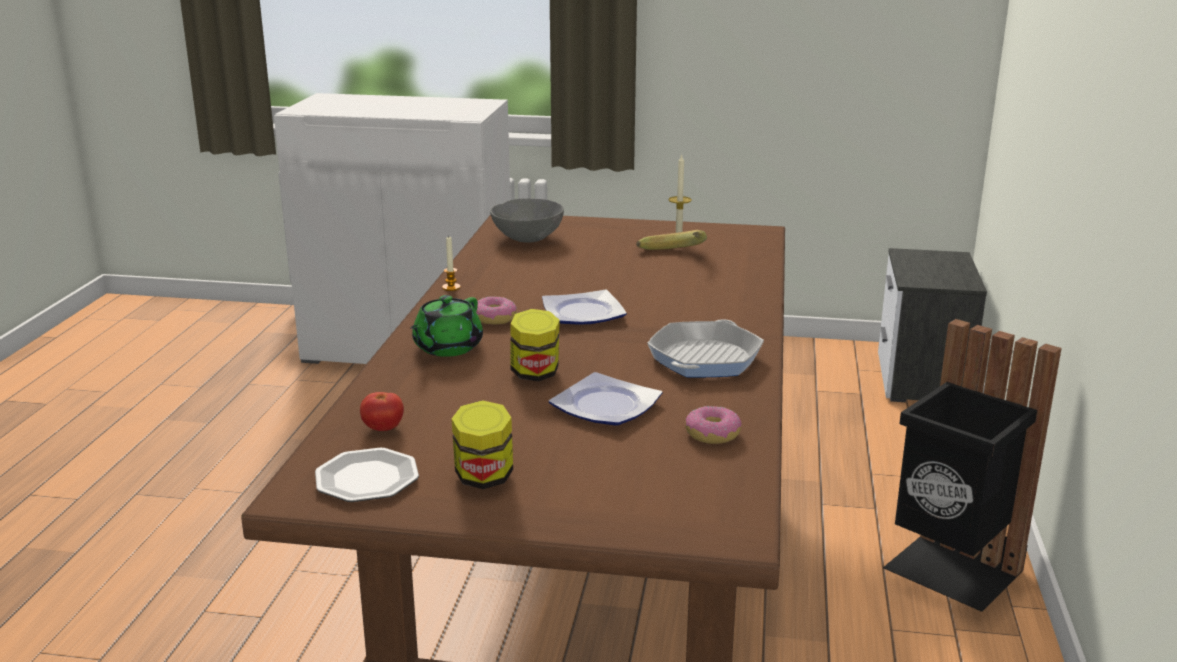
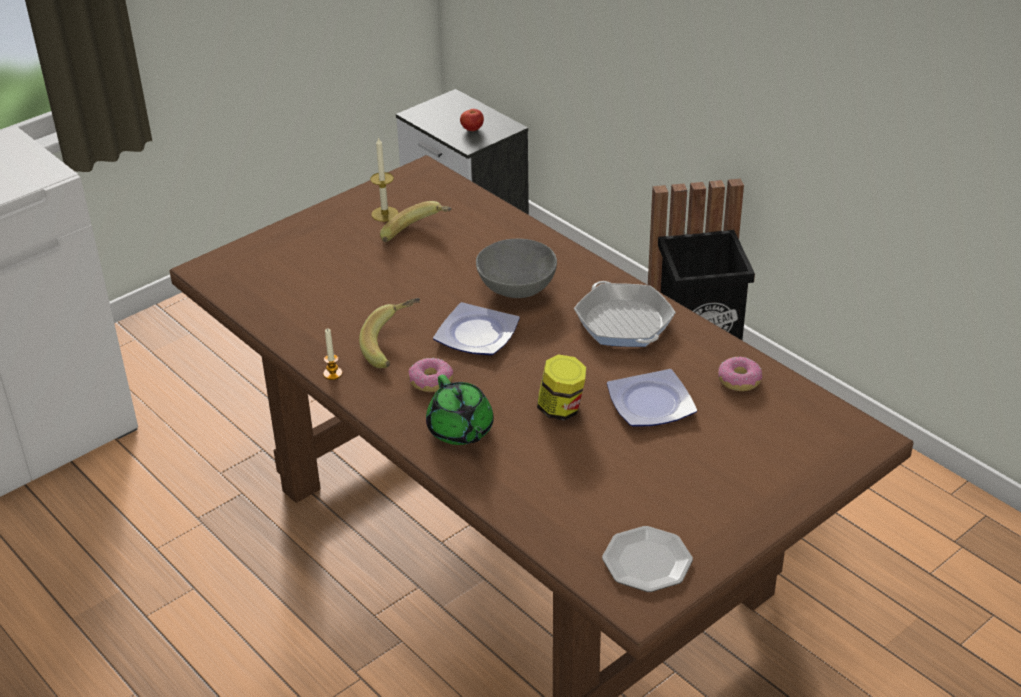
camera: 50 degrees left, 15 degrees up
(383, 428) = (573, 522): tomato -> tomato (472, 129)
(484, 478) = (700, 506): jar -> none
(518, 294) = (394, 346): none -> banana
(527, 238) = (270, 283): grey bowl -> grey bowl (517, 288)

